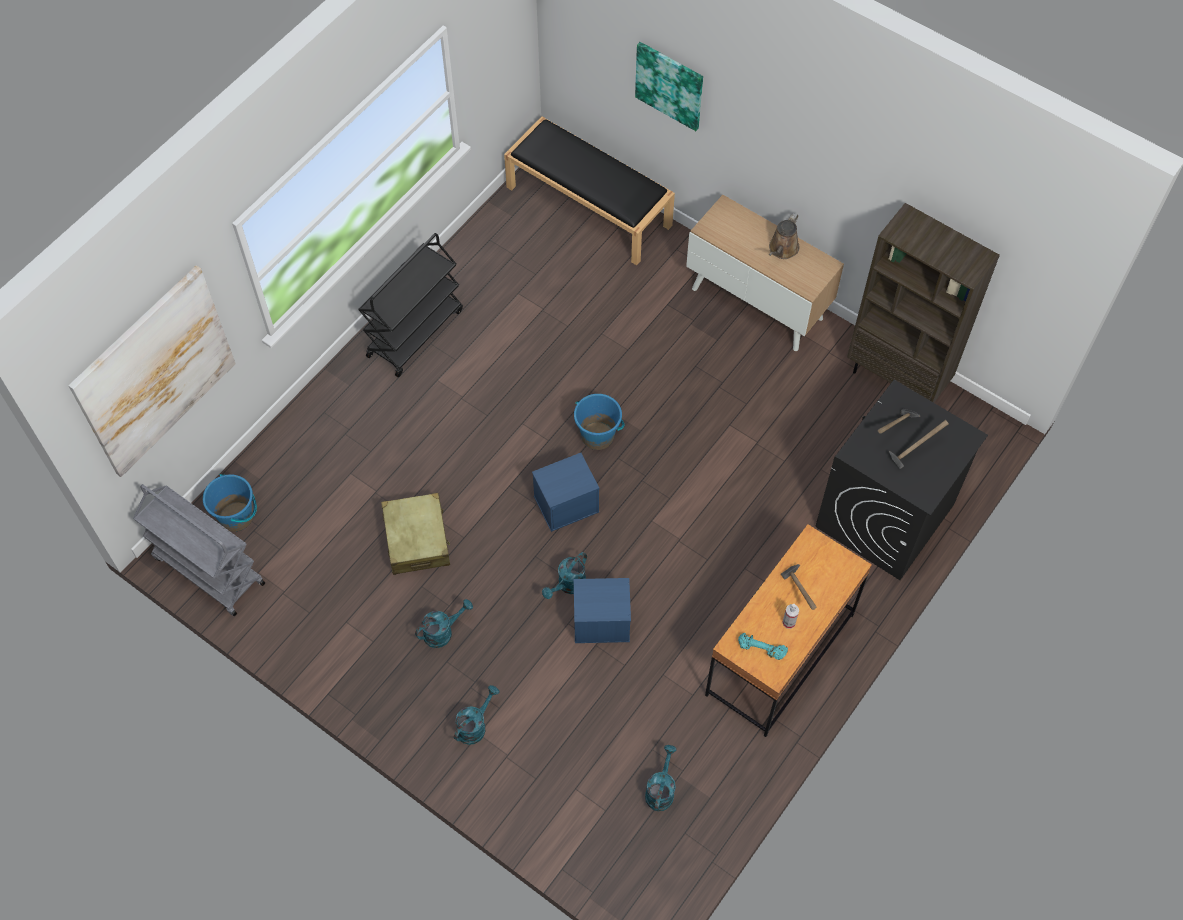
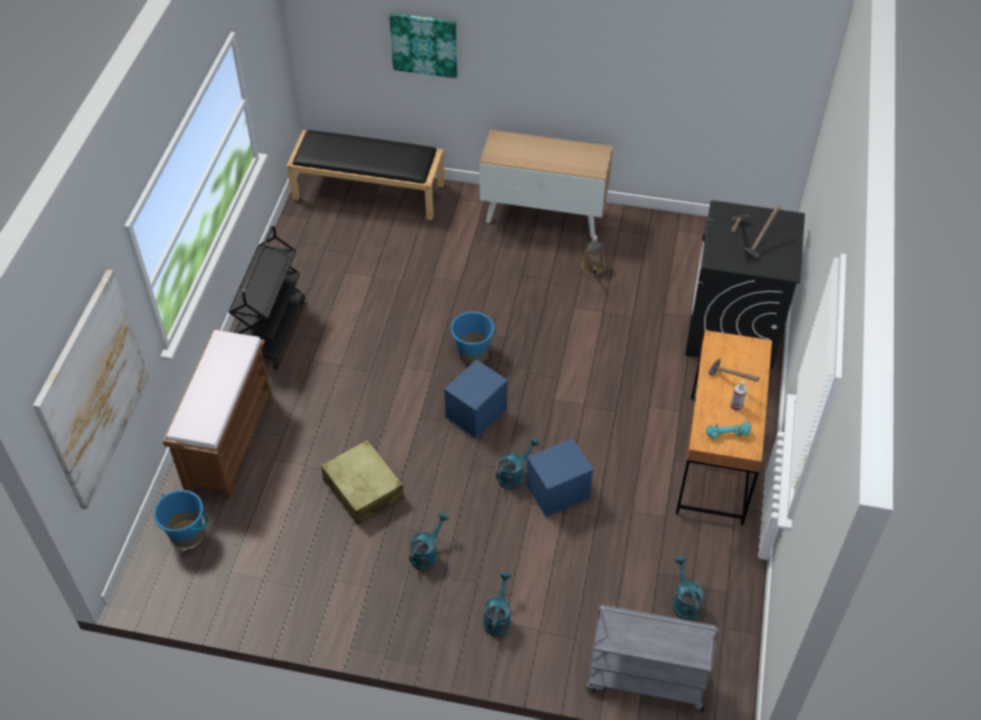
camera: 25 degrees left, 10 degrees down
(208, 570) = (182, 589): grey cart -> grey cart (645, 680)
(319, 434) = (229, 439): none -> brown bench
(568, 586) = (514, 474): turquoise watering can -> turquoise watering can turned 150 degrees counterclockwise
(782, 249) = (560, 151): brown watering can -> brown watering can (593, 268)
(897, 379) = (682, 230): brown bookcase -> none

